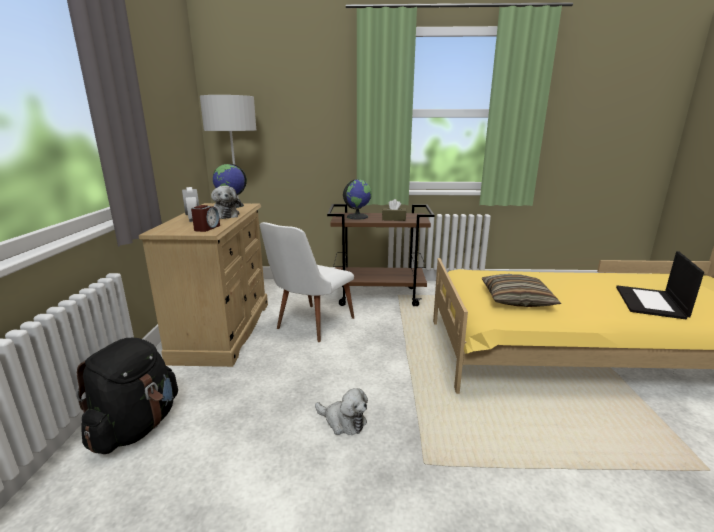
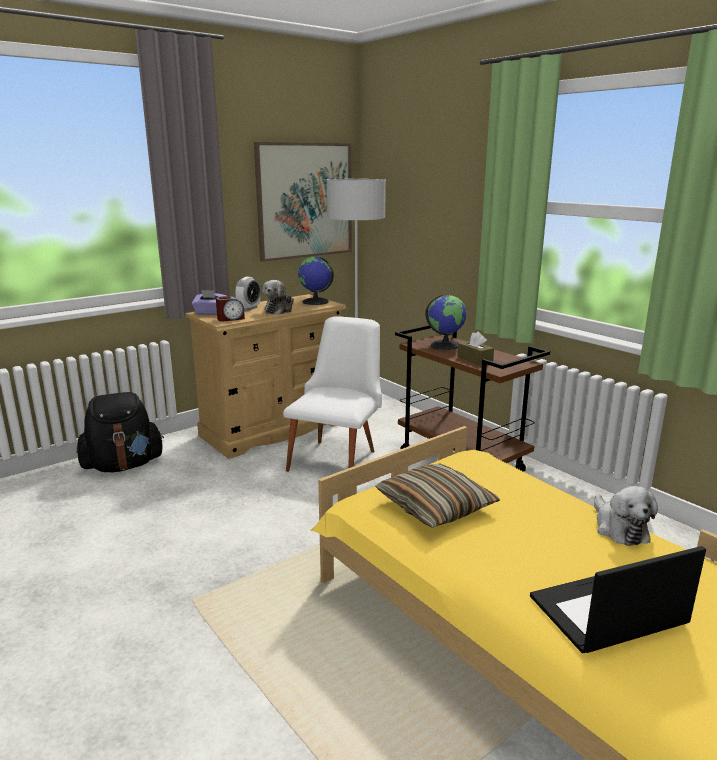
camera: 50 degrees right, 0 degrees up
(169, 229) = (210, 313): none -> purple tissue box
(176, 116) = (305, 201): none -> picture
(309, 325) = (338, 457): white chair -> white chair turned 120 degrees clockwise
(343, 421) = (209, 538): plush toy -> plush toy (619, 528)

